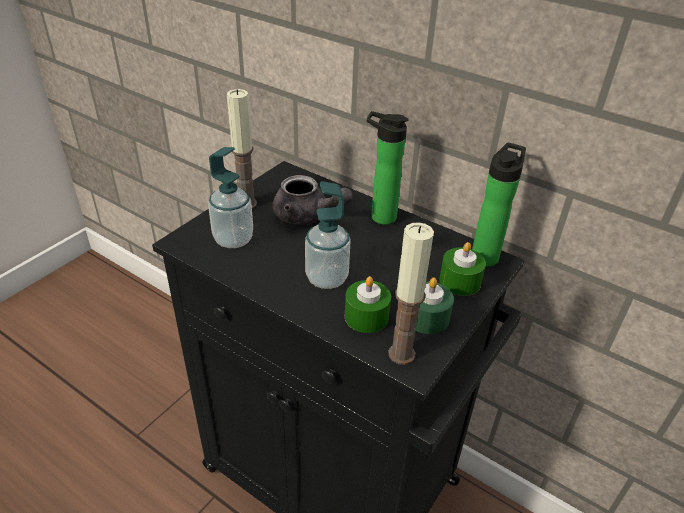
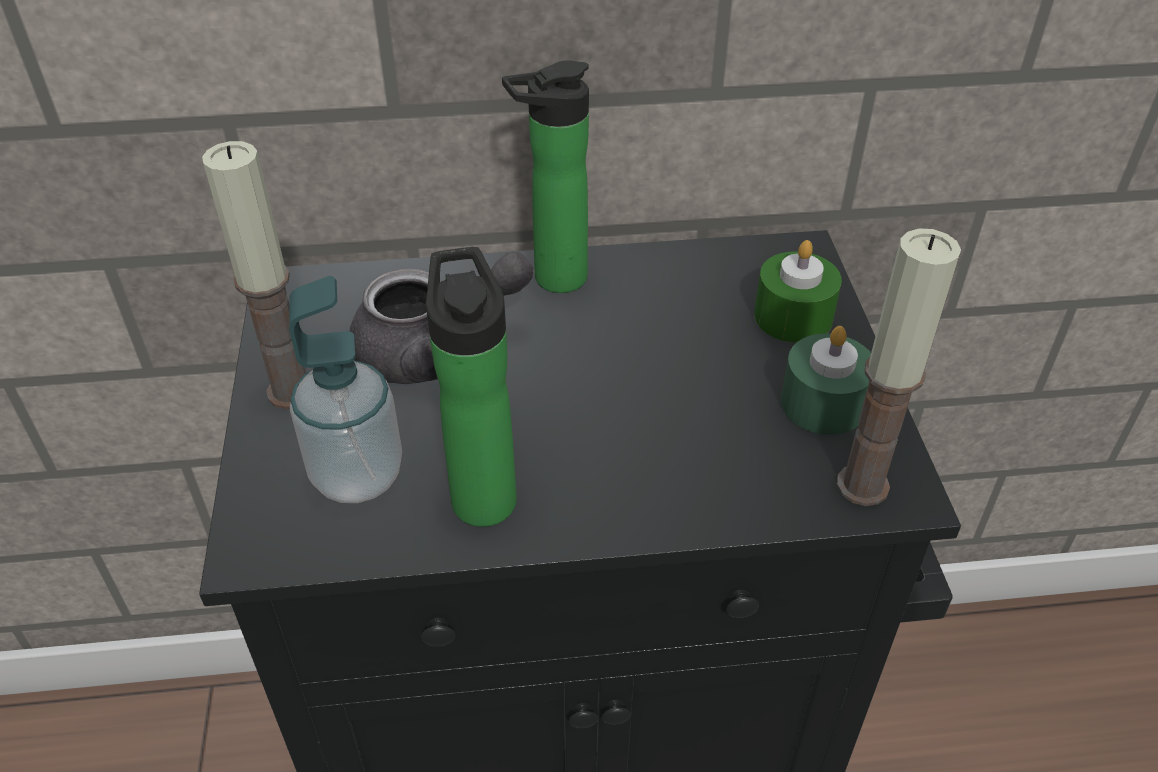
camera: 40 degrees left, 5 degrees up
(327, 278) = (608, 439): soap dispenser -> none
(366, 316) = (744, 462): green candle -> none
(486, 255) = (775, 253): bottle -> bottle (482, 494)

